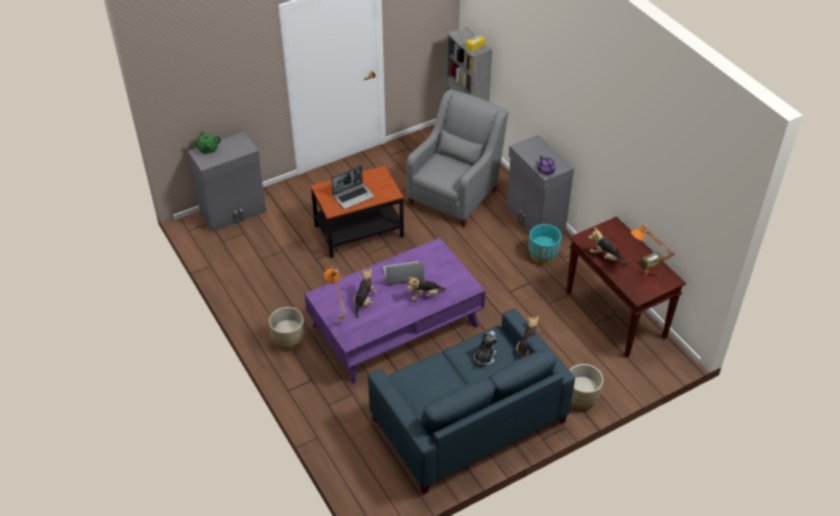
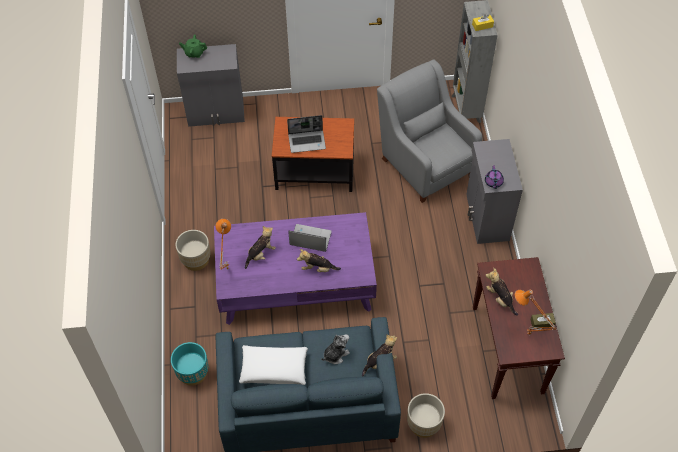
camera: 25 degrees right, 10 degrees up
(435, 388) = (274, 368): none -> white pillow
(455, 194) = (425, 163): grey armchair -> grey armchair turned 90 degrees counterclockwise
(542, 256) = (472, 260): turquoise planter -> turquoise planter (192, 373)

